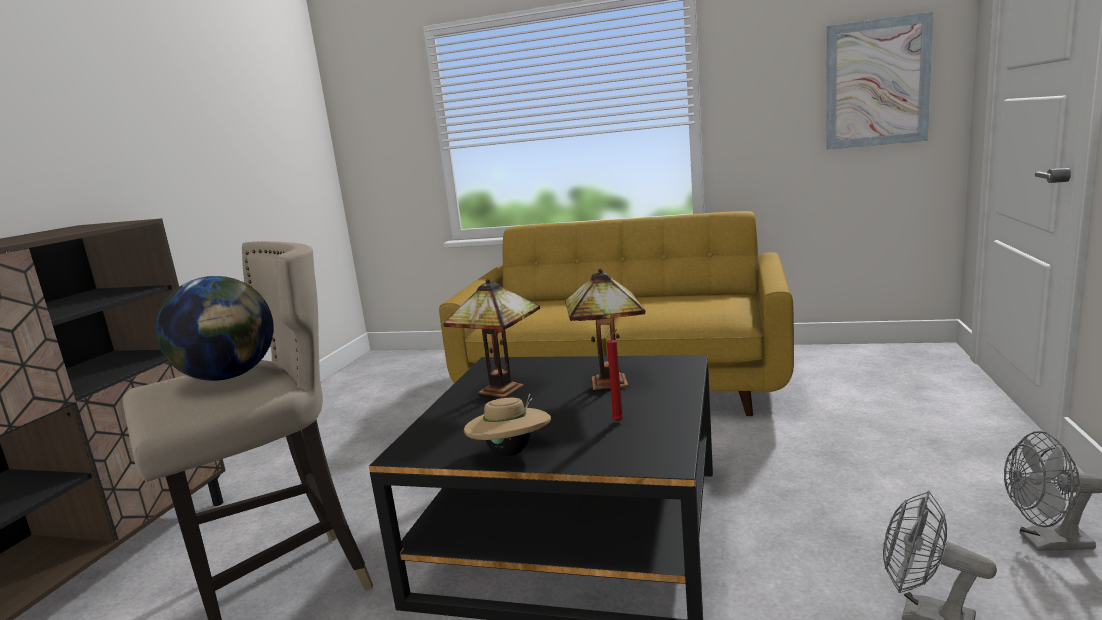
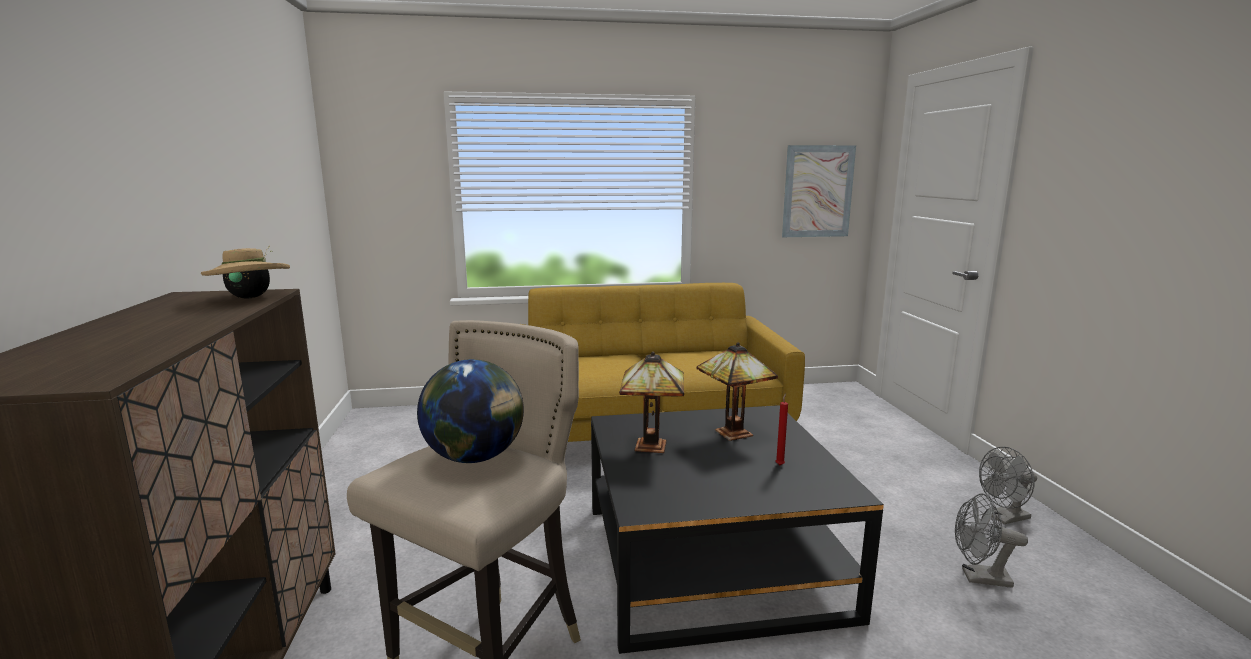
camera: 25 degrees left, 0 degrees up
(511, 453) = (729, 500): beige hat -> beige hat (251, 297)

